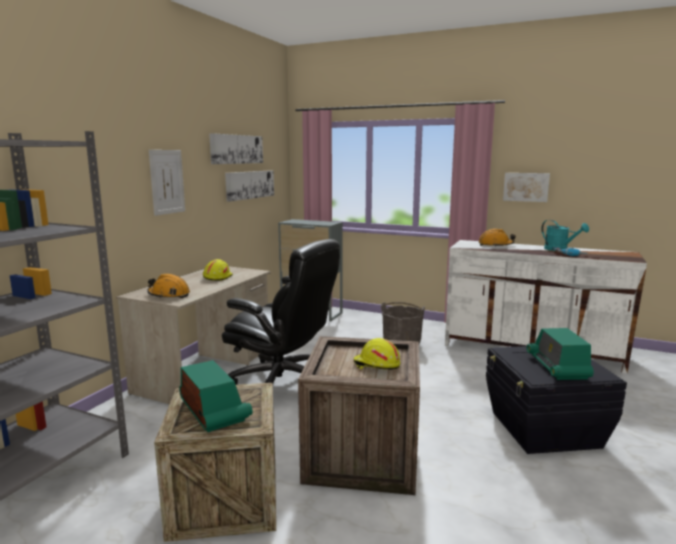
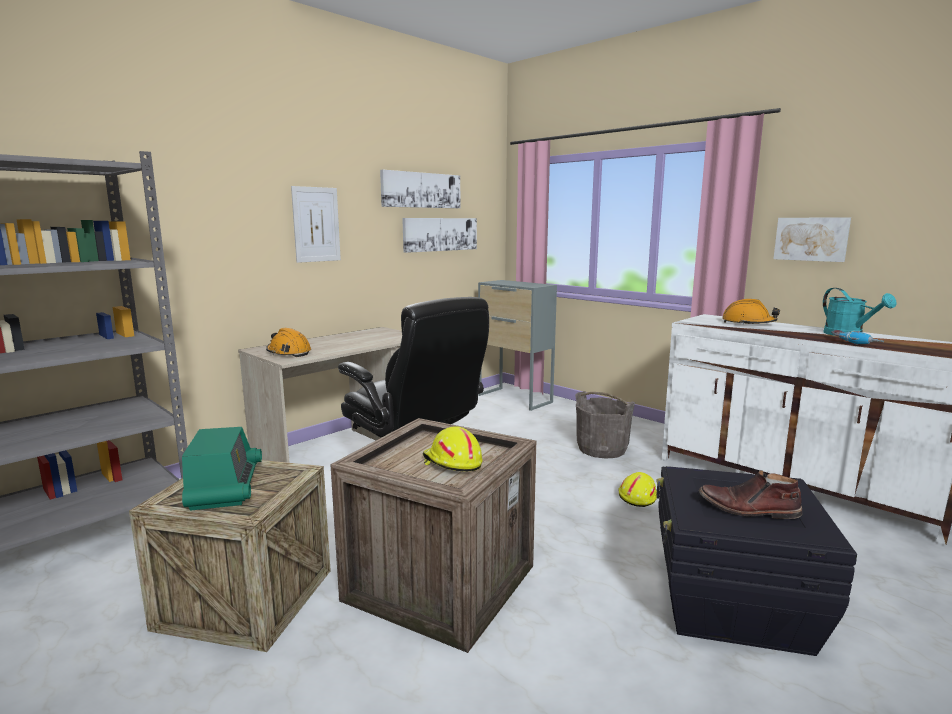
camera: 20 degrees right, 0 degrees up
(217, 277) = (364, 339): yellow hard hat -> yellow hard hat (637, 497)
(557, 367) = (748, 509): radio -> brown boot

